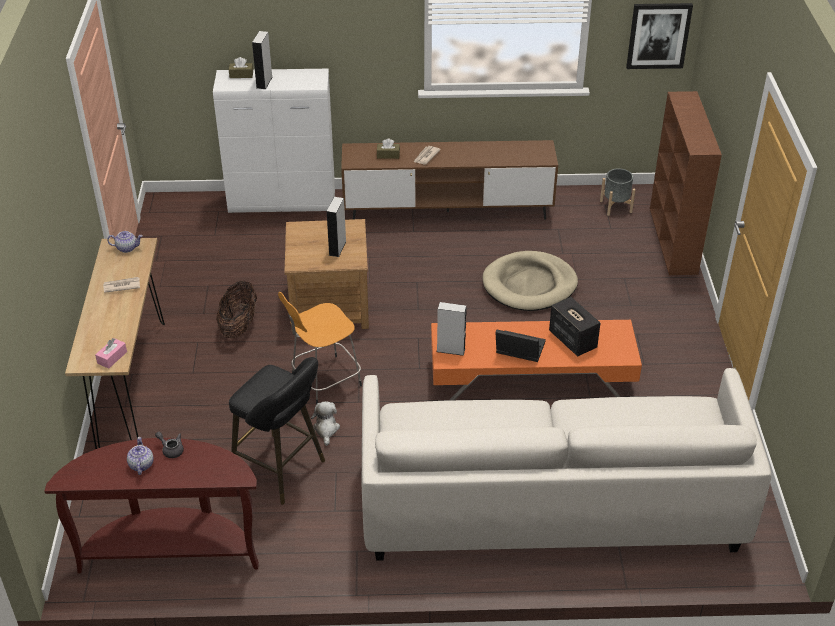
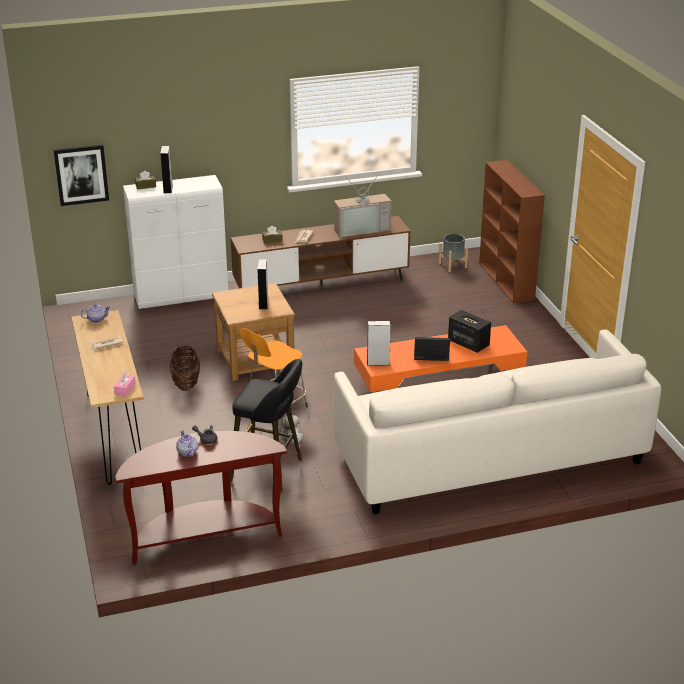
camera: 15 degrees left, 10 degrees down
(500, 153) = (361, 228): none -> television
(529, 285) = (409, 324): beige dog bed -> none
(658, 35) = (469, 122): picture -> picture (81, 174)

